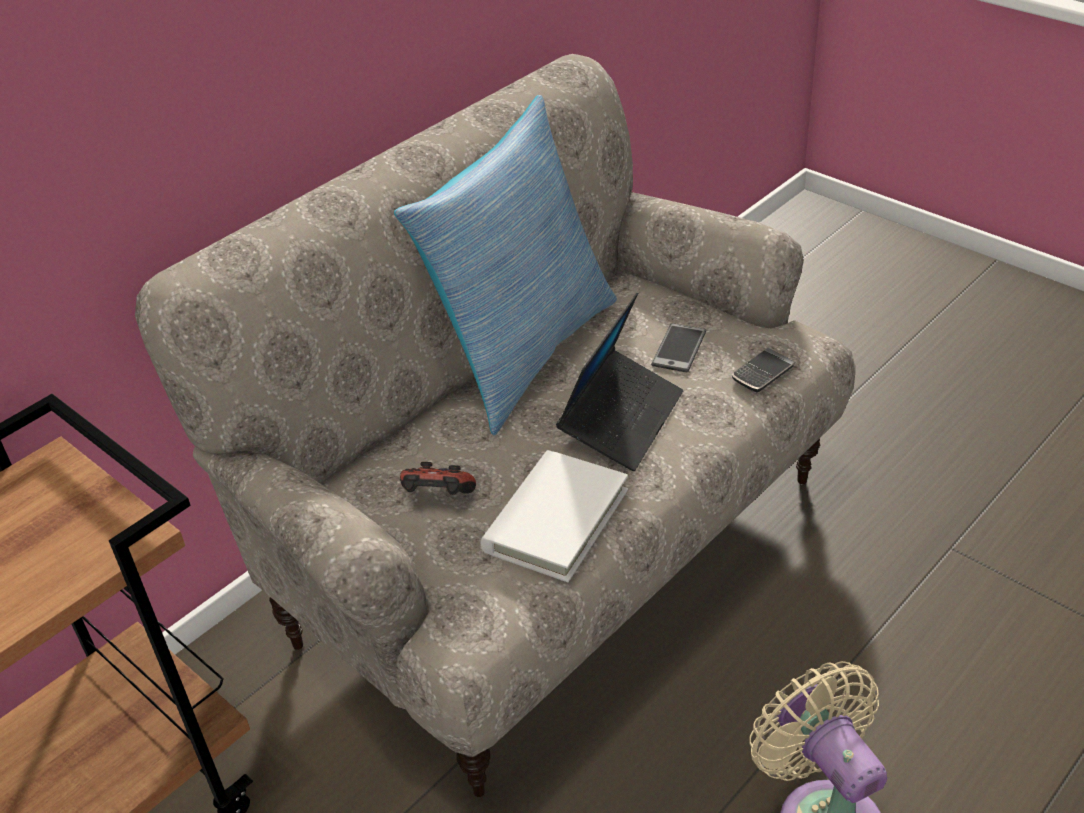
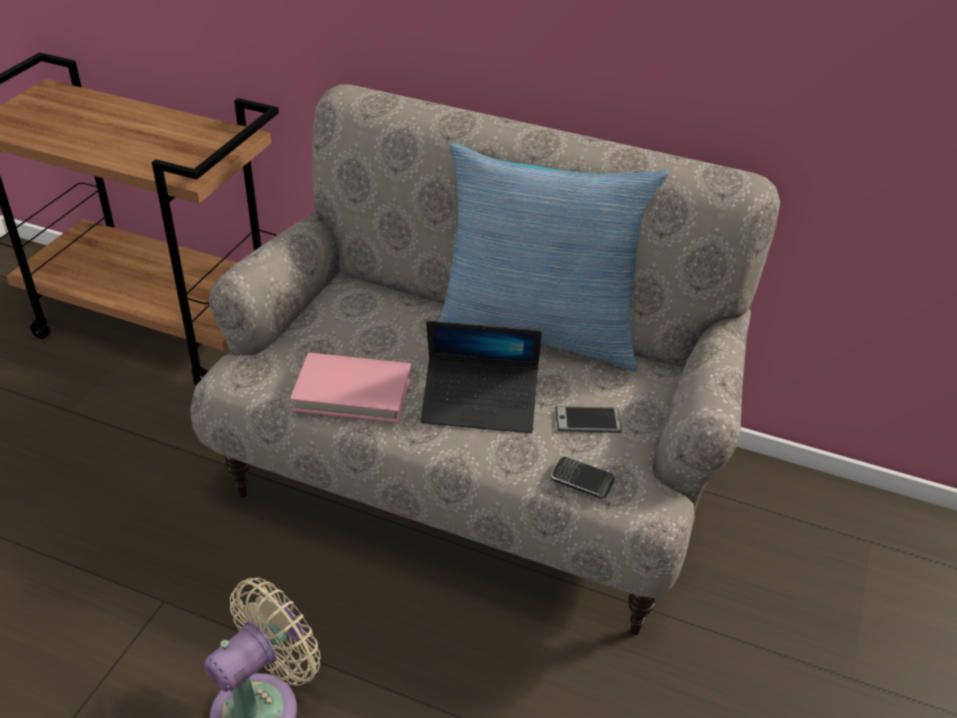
camera: 65 degrees right, 0 degrees up
(438, 499) = (355, 331): game controller -> none
(556, 520) = (352, 392): white book -> pink book

